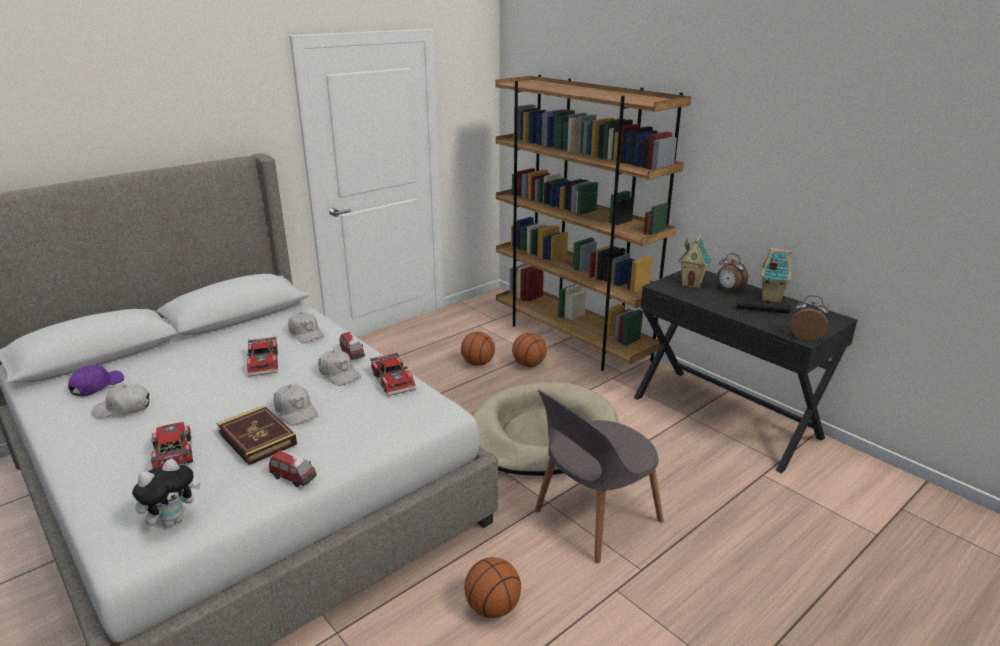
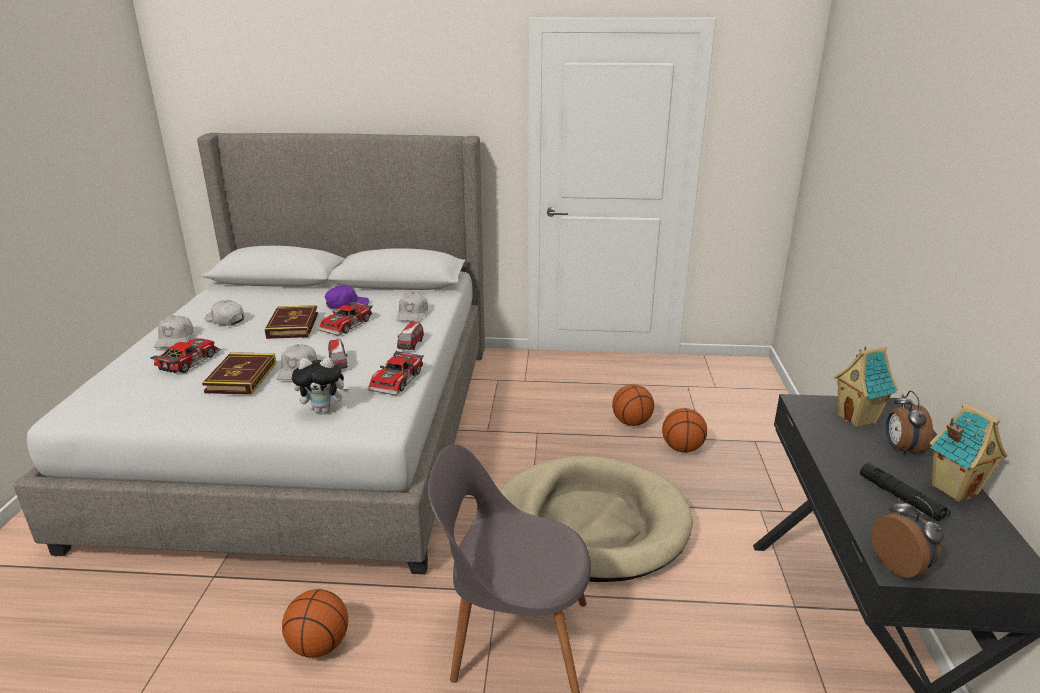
camera: 45 degrees right, 0 degrees up
(97, 386) = (242, 299): purple cap -> purple cap (346, 305)
(173, 520) = (116, 406): plush toy -> plush toy (324, 410)
(212, 383) = (293, 325): none -> book
(294, 478) = (209, 417): toy car -> toy car (339, 364)
(339, 374) = (373, 356): white cap -> white cap (175, 339)
(573, 339) = (775, 445): brown bookcase -> none

